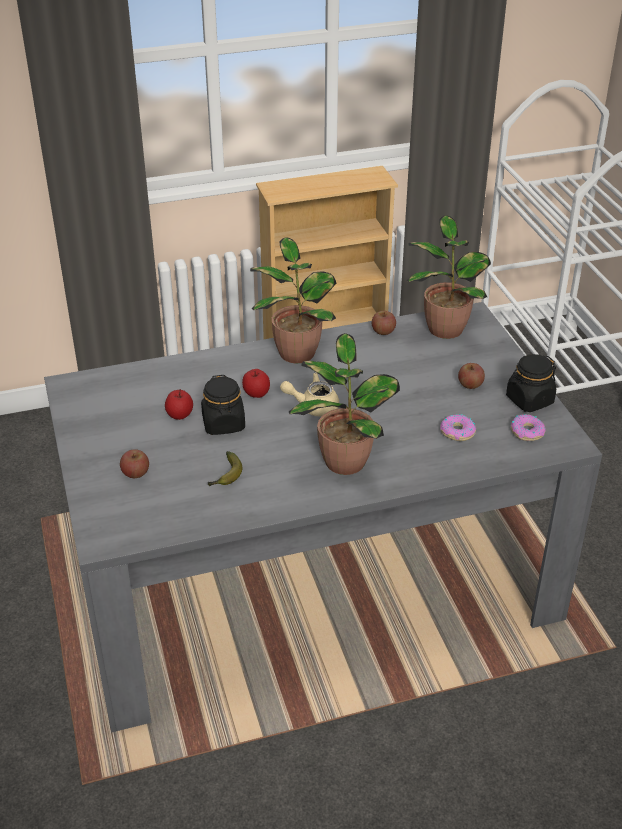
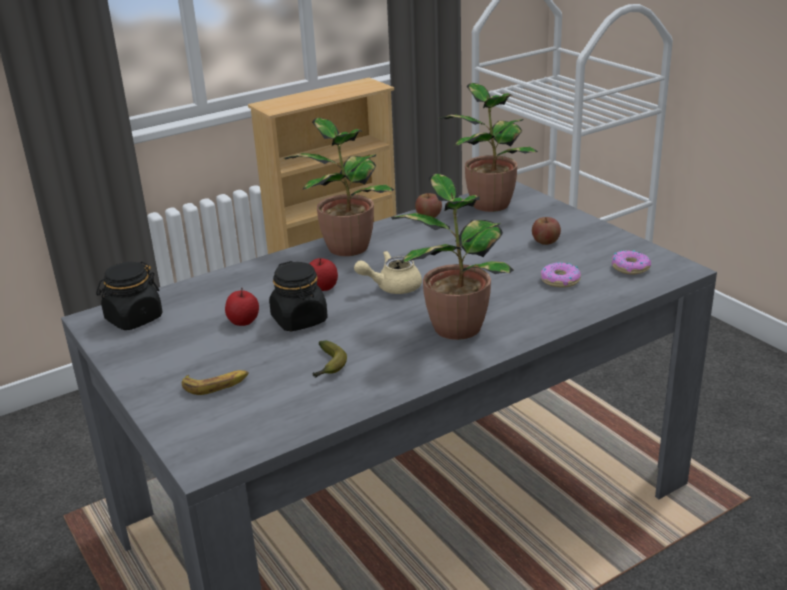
camera: 15 degrees left, 10 degrees down
(135, 473) = (216, 385): apple -> banana
(529, 400) = (613, 243): black jar -> black jar (134, 319)

